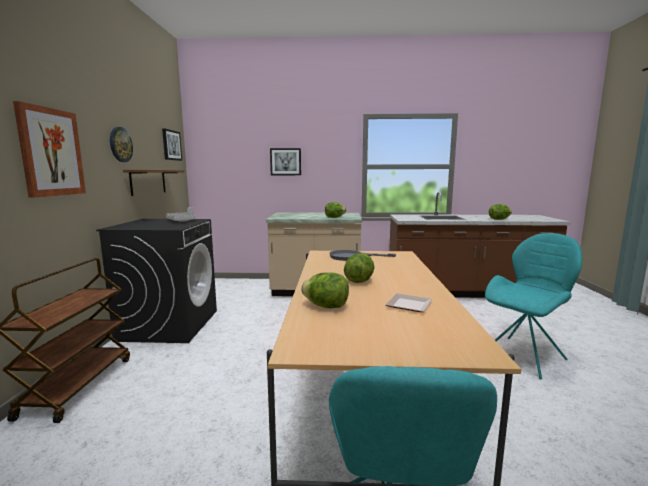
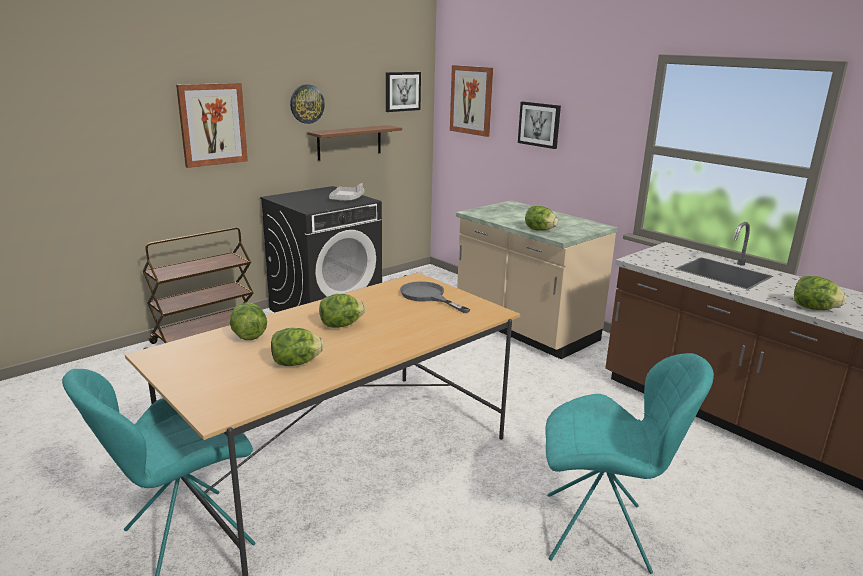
camera: 45 degrees right, 10 degrees up
(224, 151) = (471, 100): none -> picture
(407, 305) = (296, 363): plate -> lettuce

